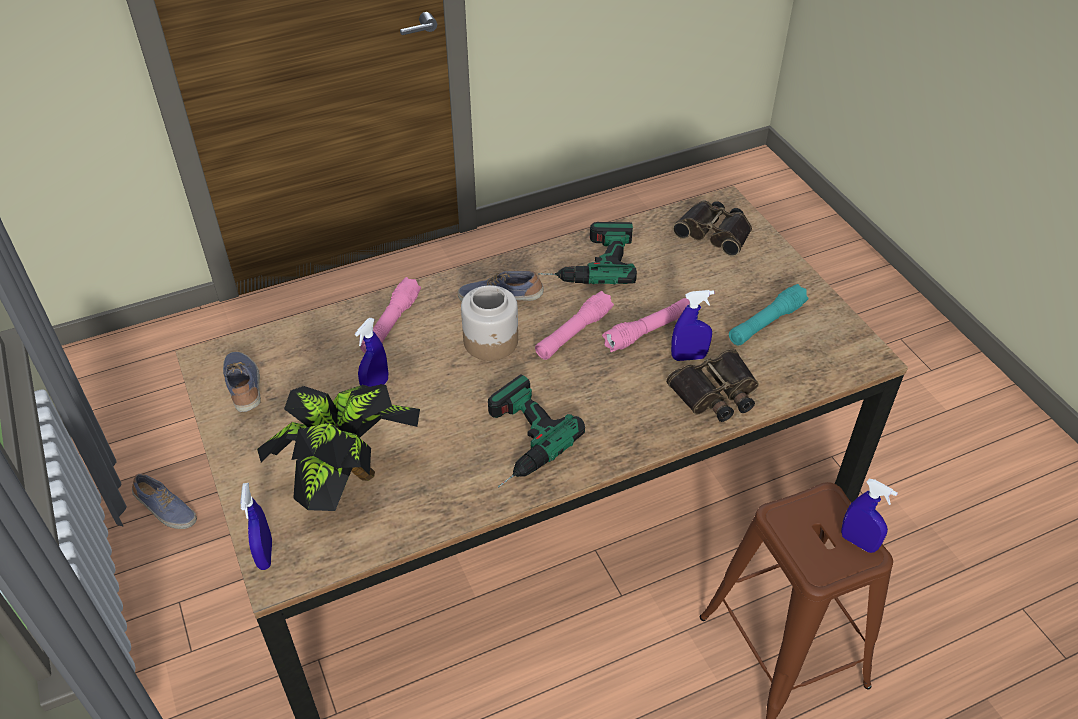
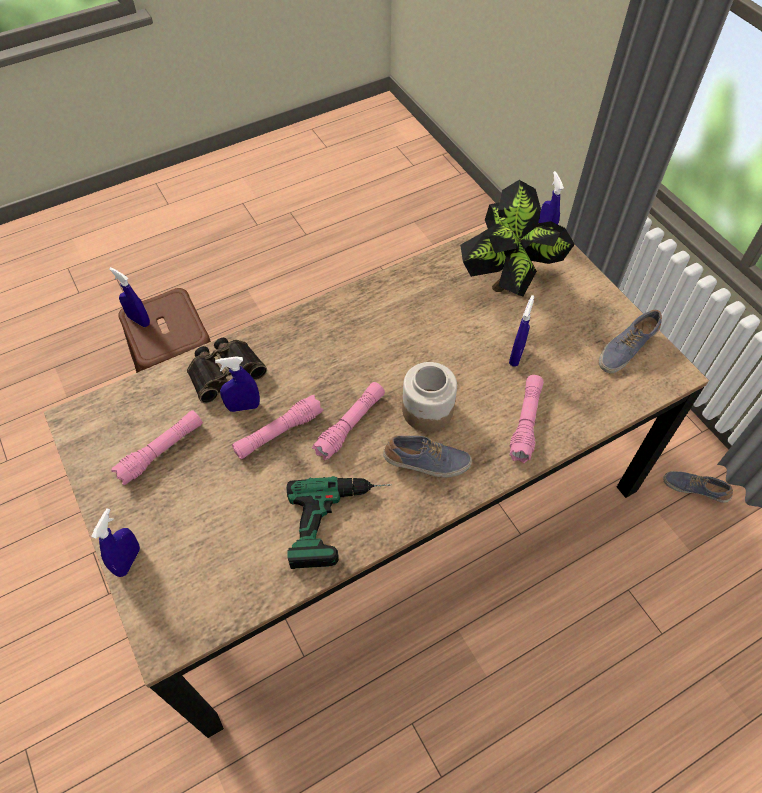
camera: 175 degrees right, 10 degrees up
(245, 388) = (626, 348): shoe -> shoe turned 75 degrees clockwise
(515, 441) = (391, 319): power drill -> none
(715, 232) = (187, 584): binoculars -> none
(766, 323) = (161, 451): turquoise flashlight -> pink flashlight
(770, 248) = (128, 561): none -> blue spray bottle

